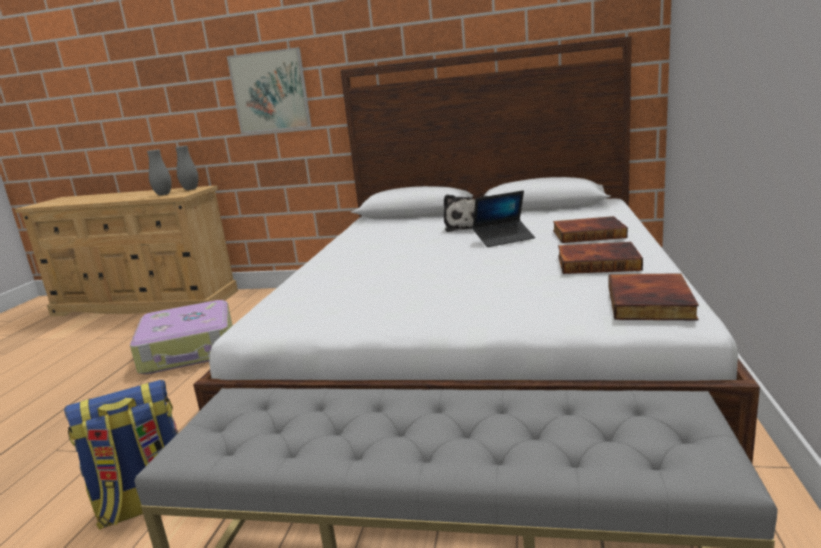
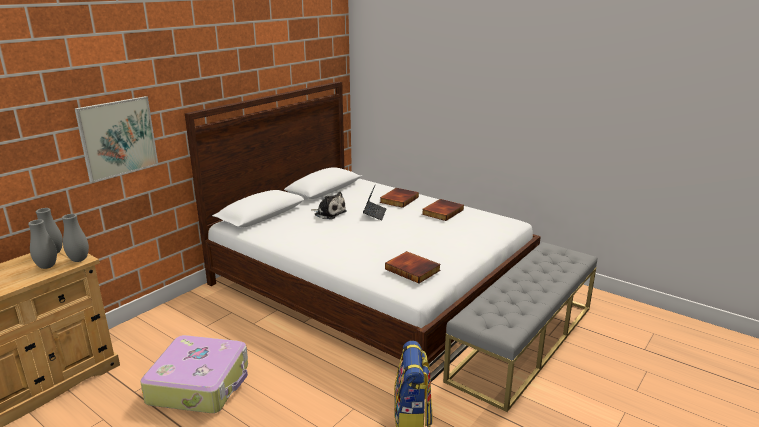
camera: 65 degrees left, 5 degrees up
(179, 195) = (79, 260): none -> grey vase
(652, 302) = (496, 220): book -> book (413, 269)

